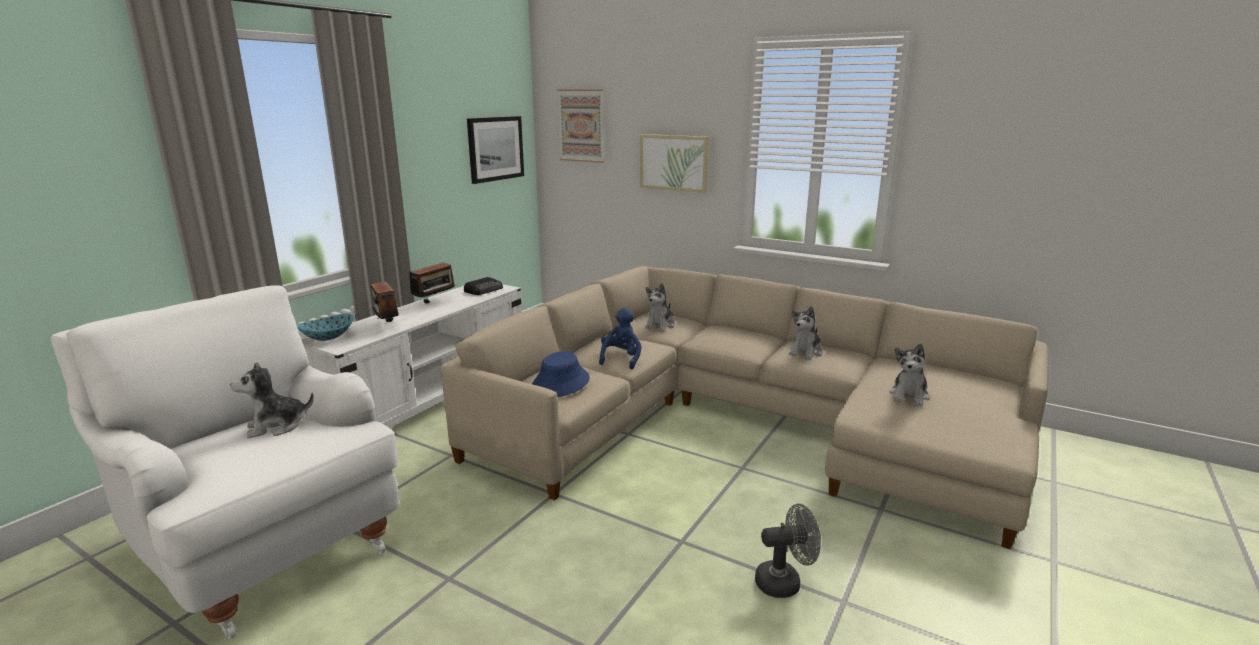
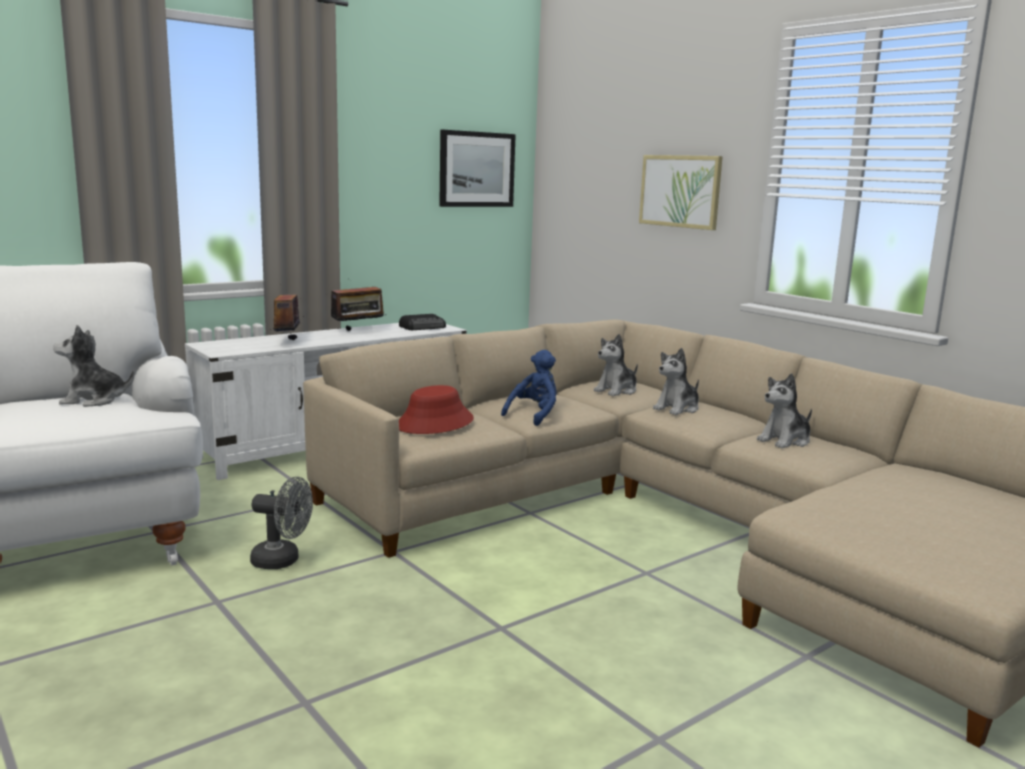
camera: 20 degrees right, 5 degrees down
(327, 337) = (218, 344): bowl -> none
(561, 383) = (435, 423): blue hat -> red hat
(581, 125) = (583, 146): picture -> none
(784, 582) = (596, 699): grey fan -> grey fan (283, 561)
(909, 396) = (888, 504): plush toy -> plush toy (677, 408)

